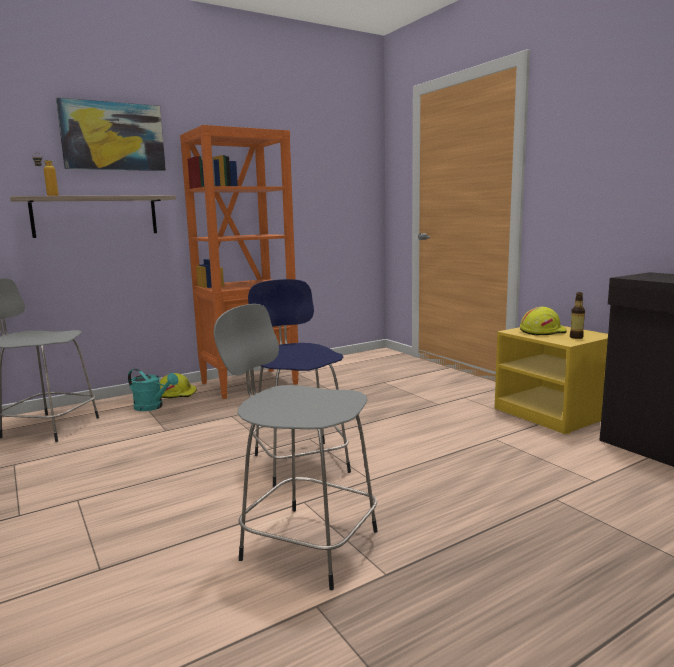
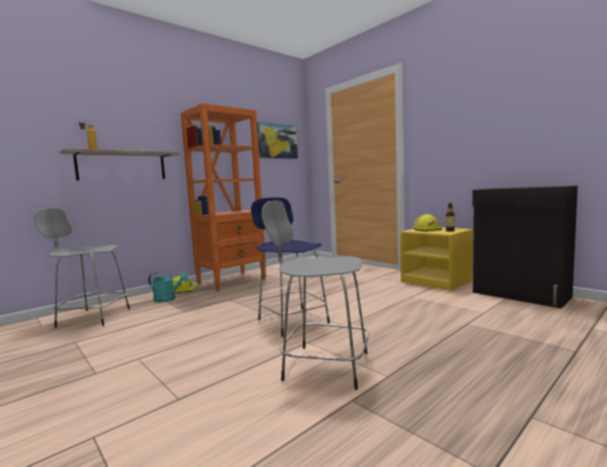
camera: 10 degrees left, 5 degrees down
(113, 136) = (134, 112): picture -> picture (276, 141)

